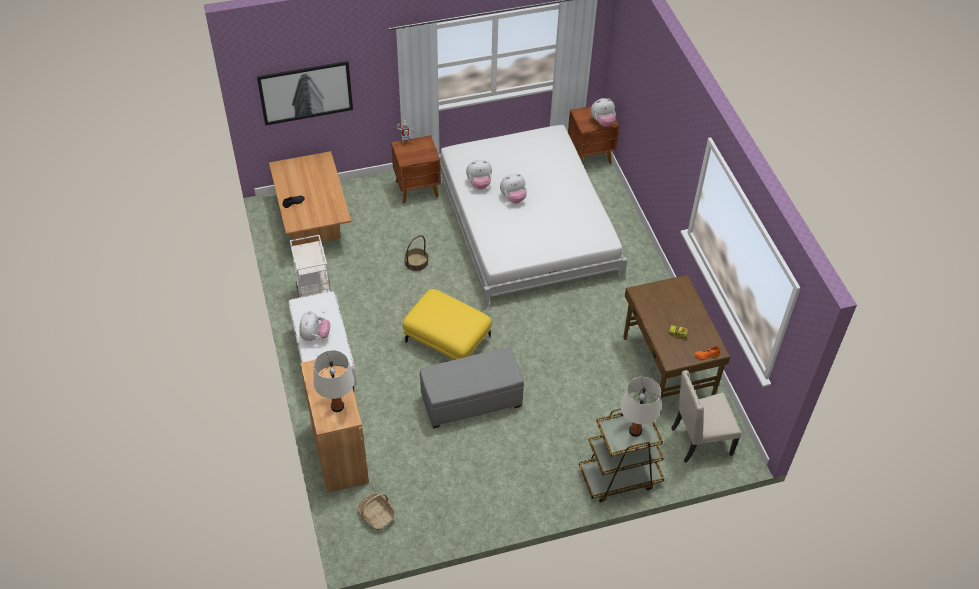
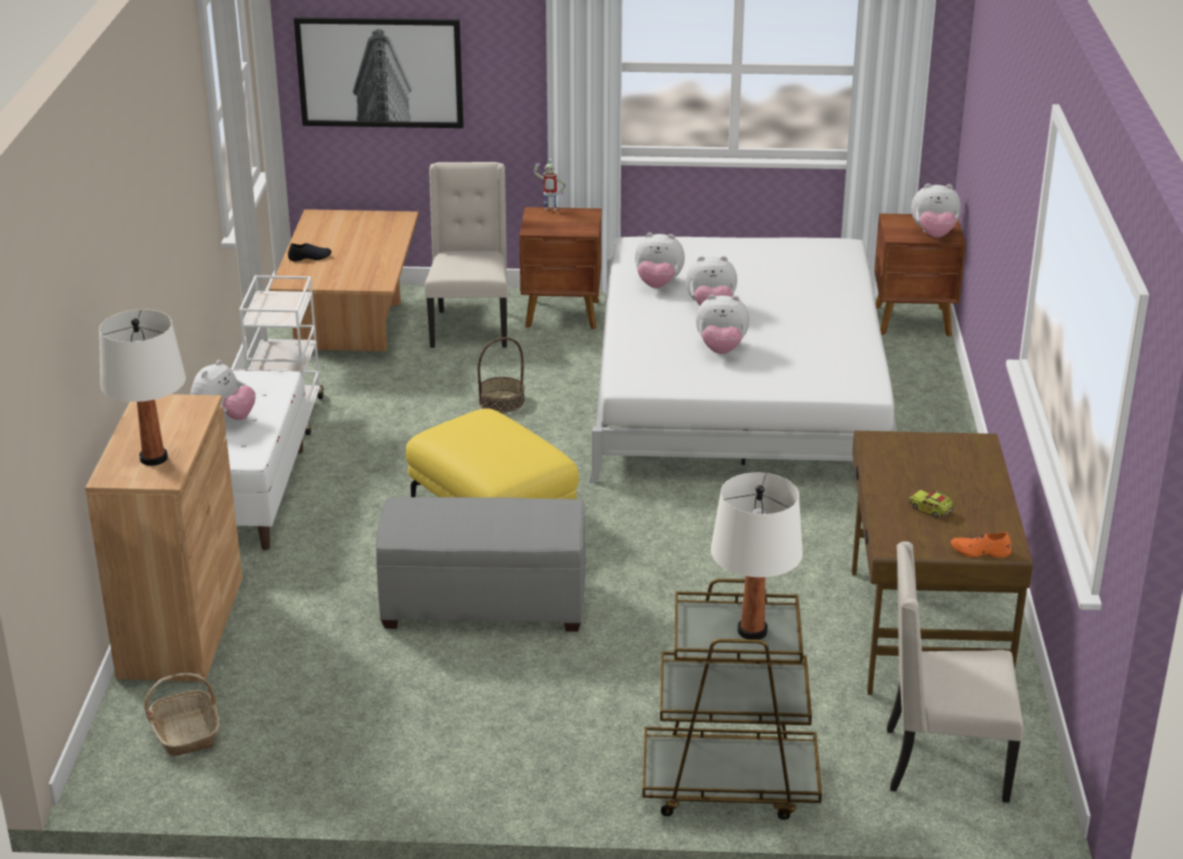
camera: 20 degrees right, 20 degrees down
(375, 210) = (470, 328): none -> beige chair
(530, 227) = (721, 349): none -> plush toy

